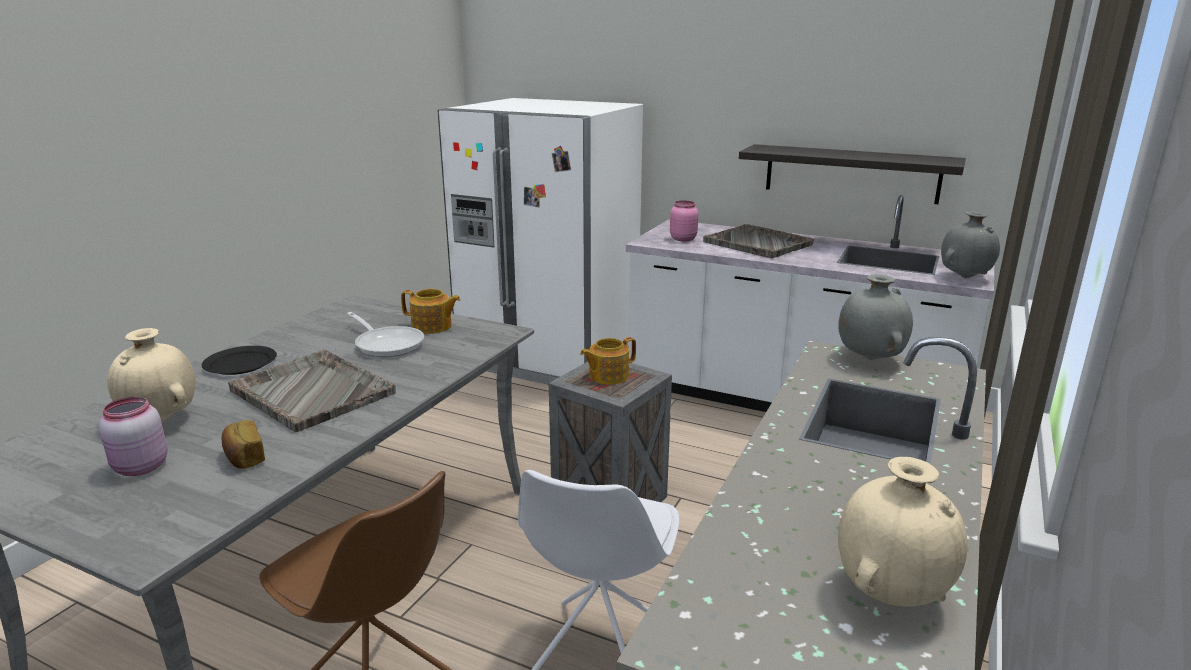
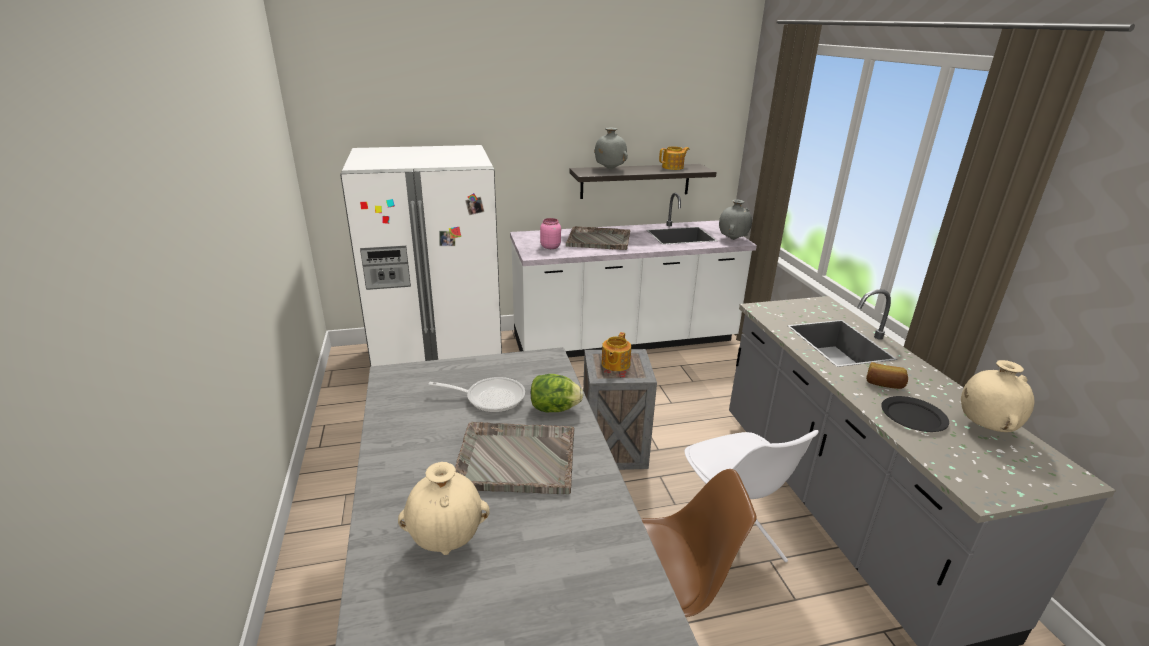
camera: 40 degrees left, 5 degrees up
(139, 468) = (518, 584): pink jar -> none
(241, 363) = (407, 463): black plate -> black plate (913, 416)
(244, 457) = (575, 531): bread -> bread (884, 384)
(419, 370) = (554, 409): none -> lettuce
(432, 327) = (494, 371): teapot -> teapot (673, 167)
(869, 359) = (782, 306): grey vase -> grey vase (609, 169)

